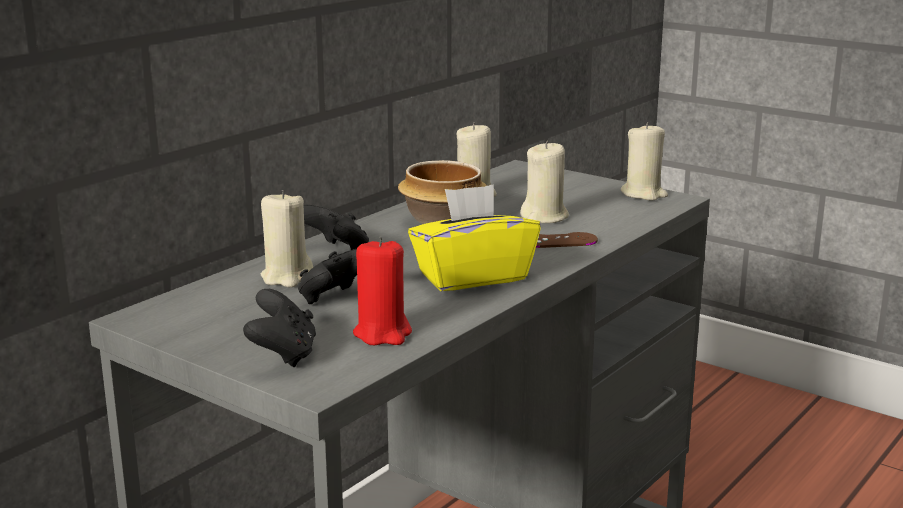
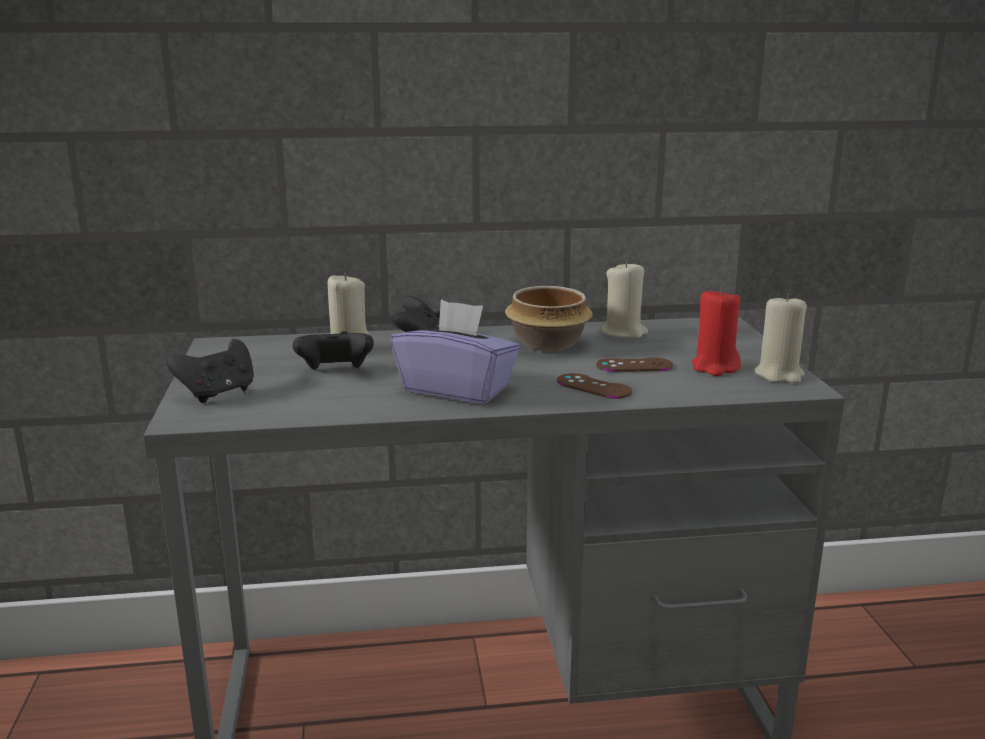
camera: 45 degrees right, 0 degrees up
(383, 333) = (300, 404): red candle -> red candle (715, 367)
(472, 277) = (457, 389): yellow tissue box -> purple tissue box
(545, 217) = (634, 365): beige candle -> brown game controller

